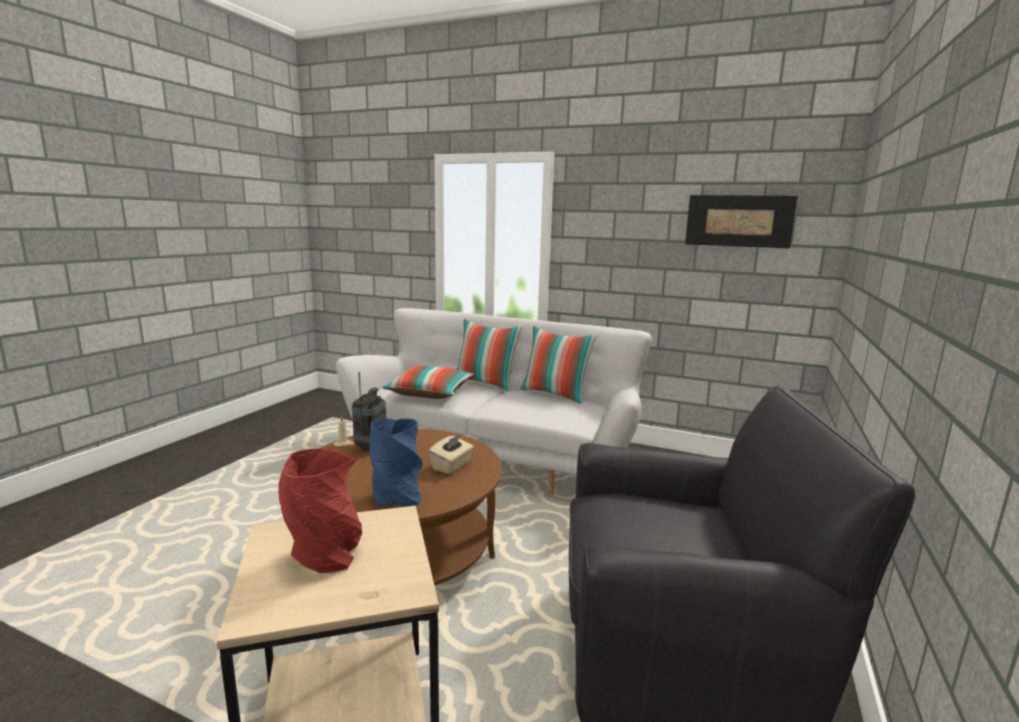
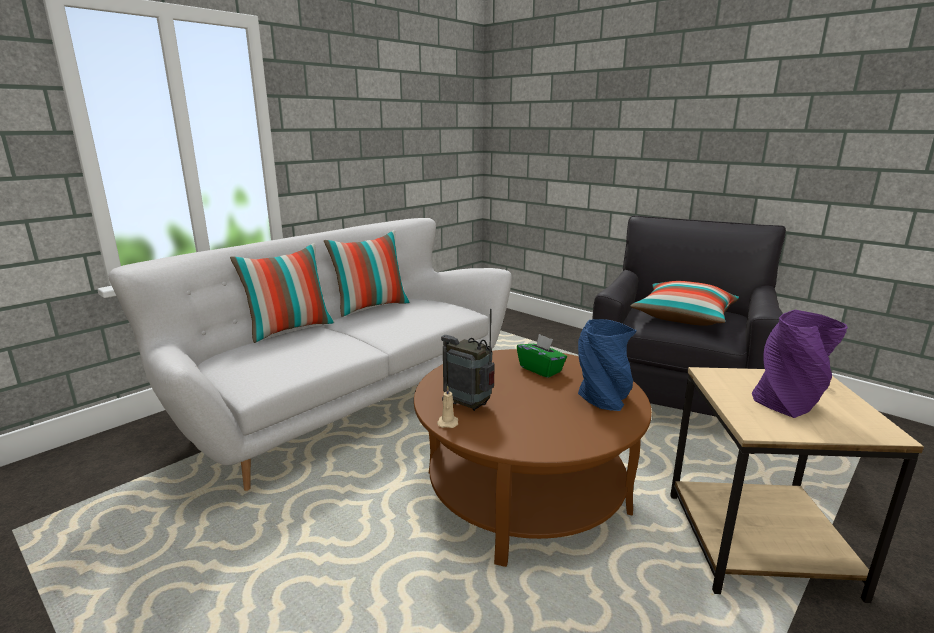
camera: 70 degrees left, 5 degrees up
(325, 557) = (788, 404): red vase -> purple vase
(430, 393) = (298, 360): pillow -> pillow (683, 317)
(451, 466) = (541, 369): beige tissue box -> green tissue box
(738, 221) = (428, 108): picture -> none

